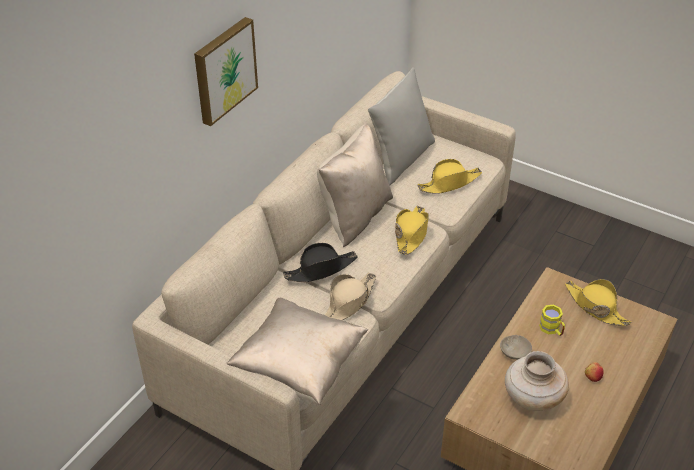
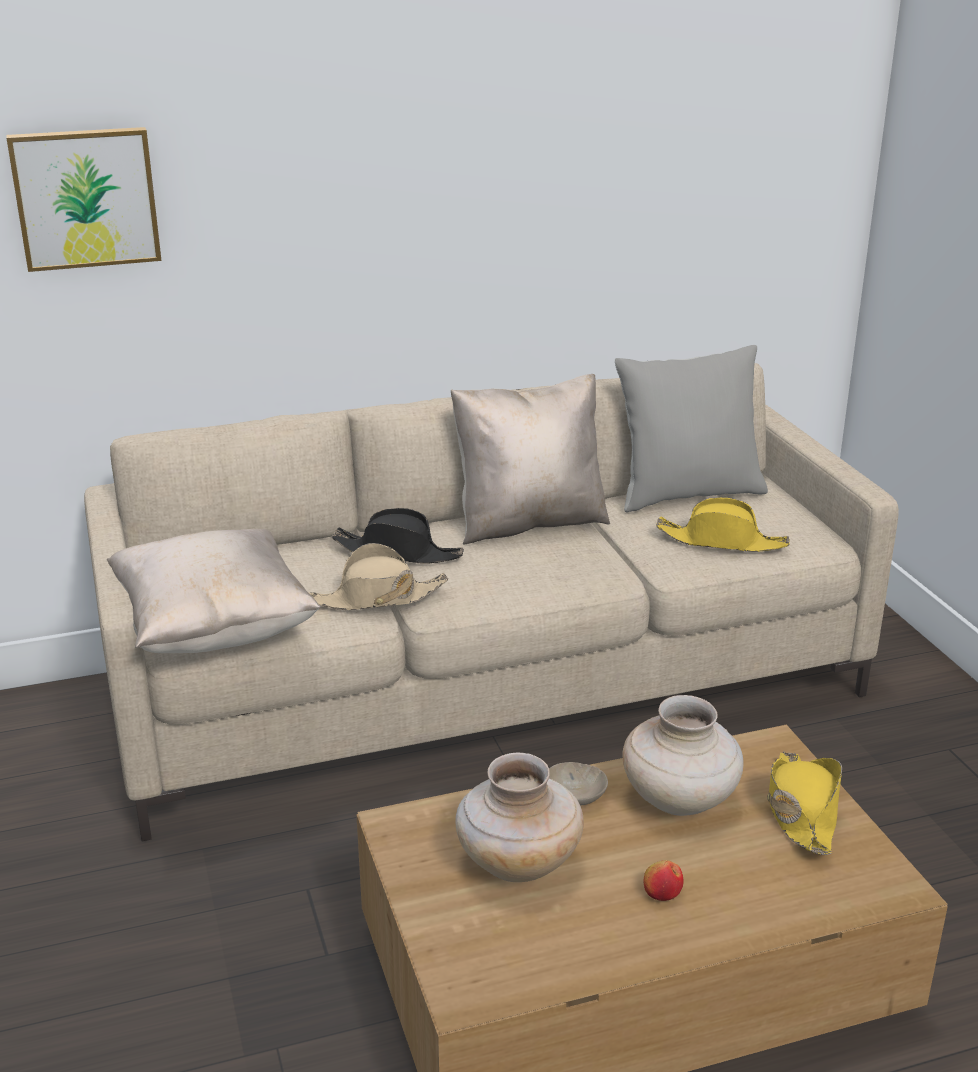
camera: 40 degrees right, 15 degrees down
(223, 70) = (348, 179): picture -> picture (85, 198)
(411, 234) = (578, 568): yellow hat -> none
(552, 330) = (679, 800): yellow mug -> beige vase

